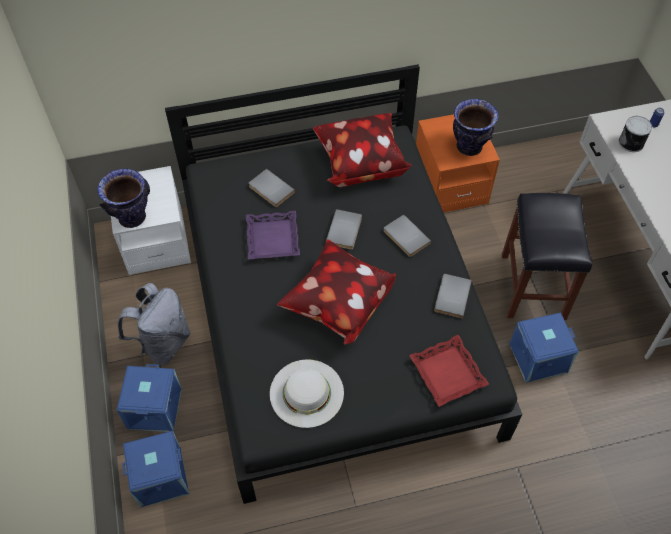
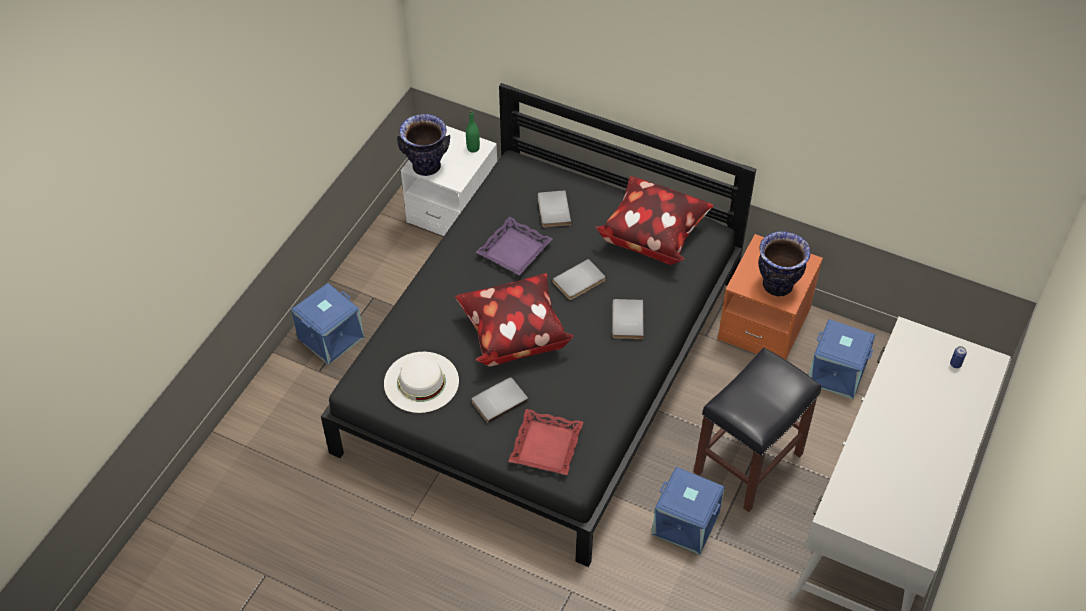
camera: 40 degrees right, 5 degrees down
(156, 180) = (473, 148): none -> green bottle
(161, 476) = (289, 390): blue storage box -> blue storage box (837, 372)
(163, 343) = (383, 293): grey backpack -> none
(451, 296) = (614, 391): grey book -> grey book (498, 400)
(632, 143) = (911, 366): can -> none

